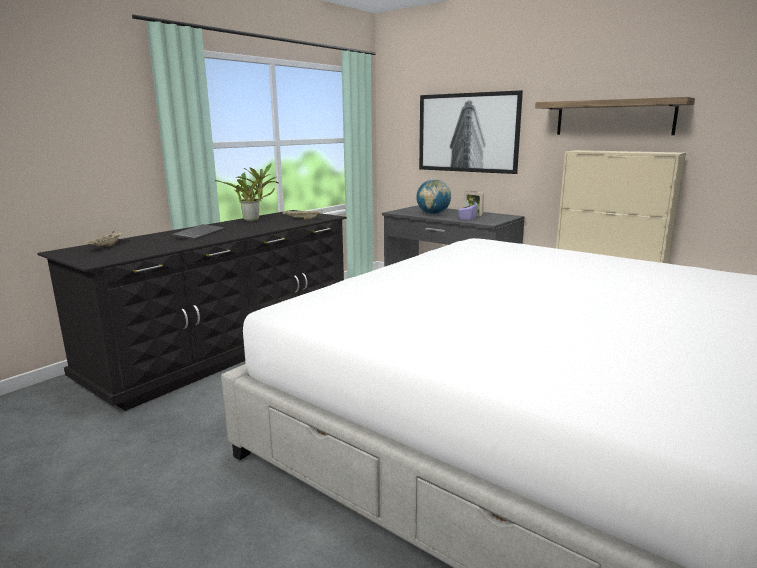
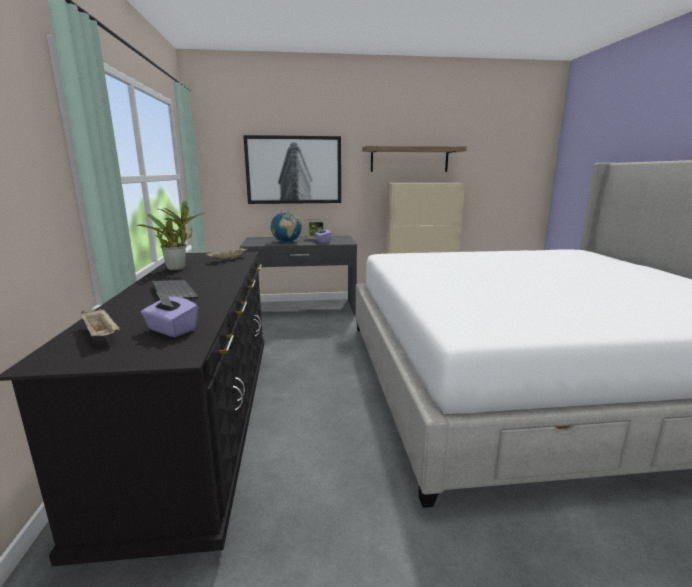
camera: 45 degrees left, 0 degrees up
(130, 251) = (171, 330): none -> purple tissue box

